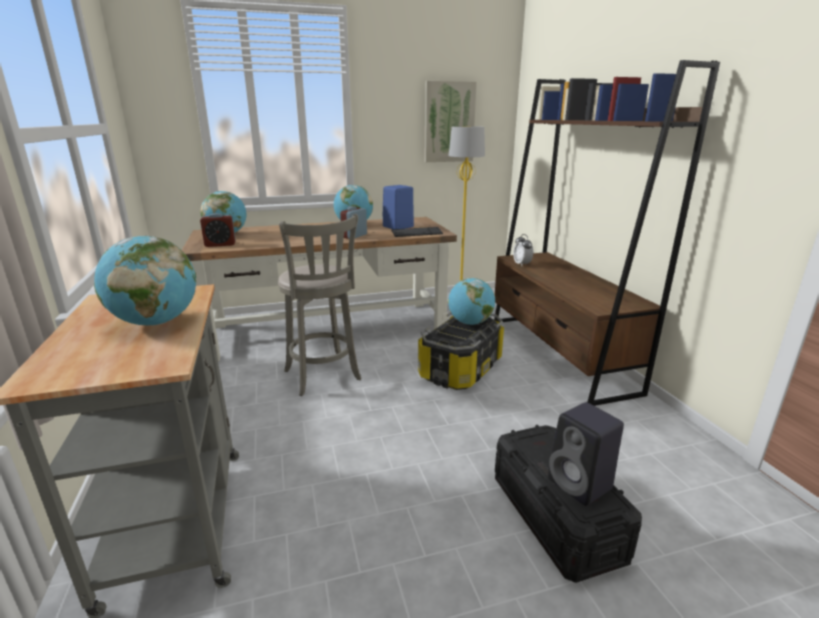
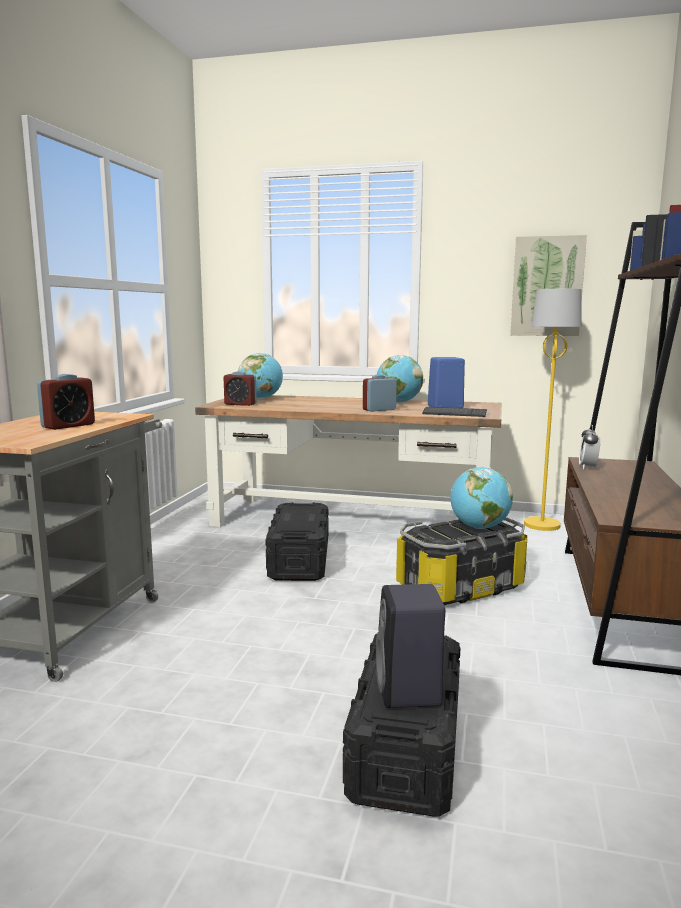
camera: 30 degrees right, 10 degrees down
(156, 322) = (68, 426): globe -> alarm clock
(323, 377) = (299, 560): grey stool -> black storage box

